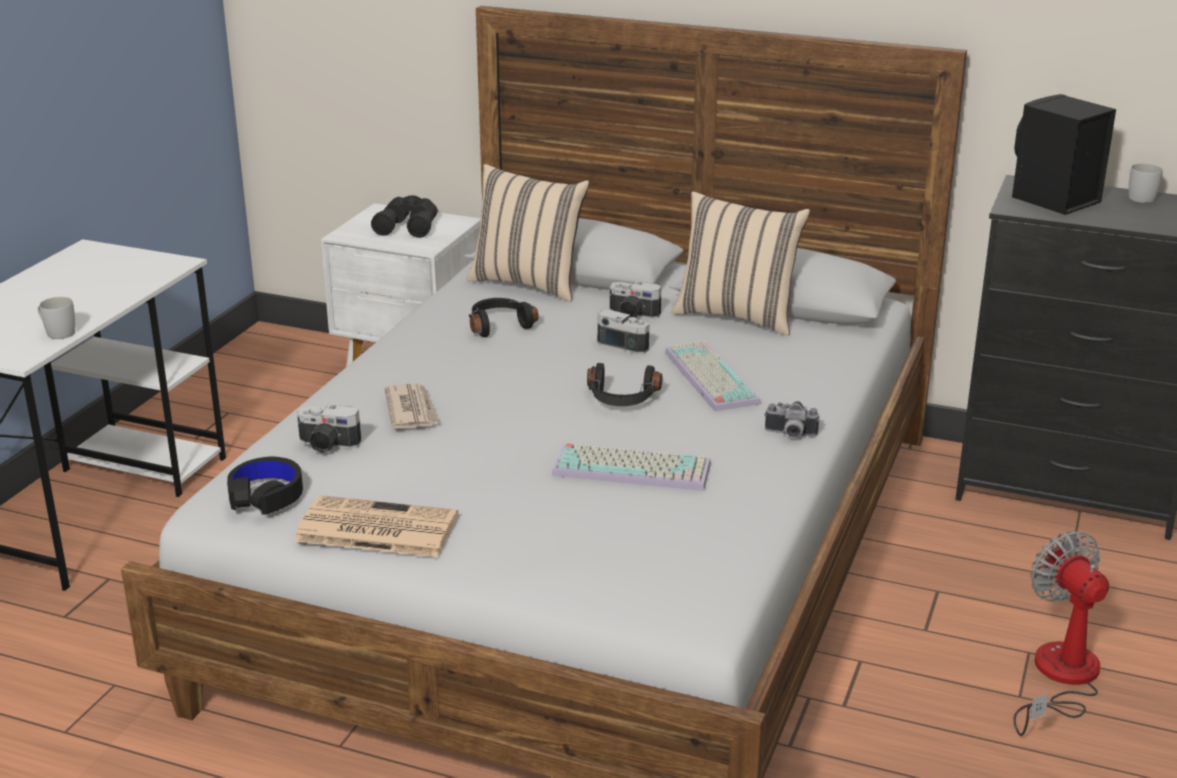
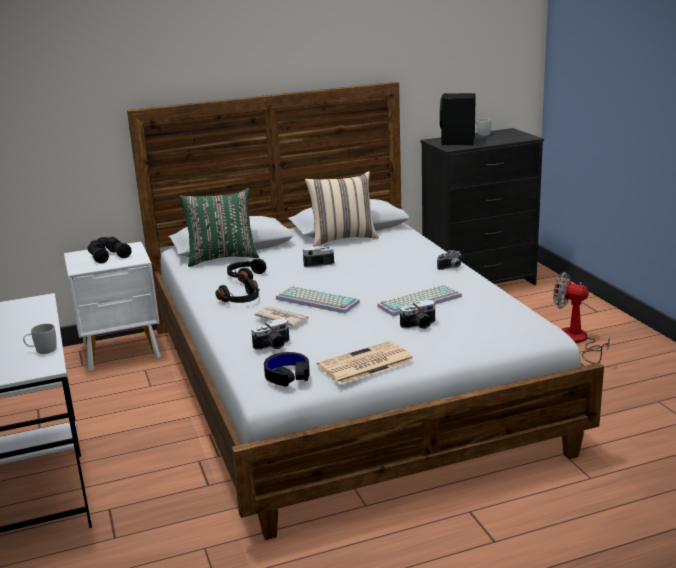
camera: 40 degrees left, 5 degrees down
(529, 283) = (222, 258): beige pillow -> green pillow
(622, 399) = (362, 281): black headphones -> black headphones (242, 300)
(632, 315) = (297, 253): camera -> camera (419, 325)
(708, 377) = (378, 262): keyboard -> keyboard (315, 301)

